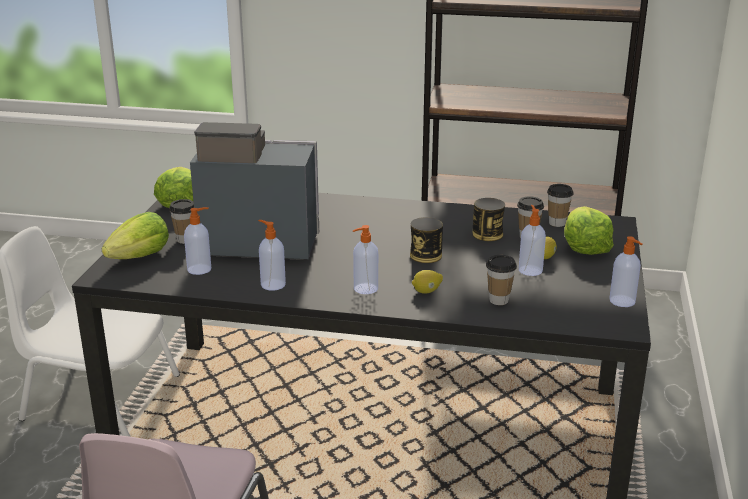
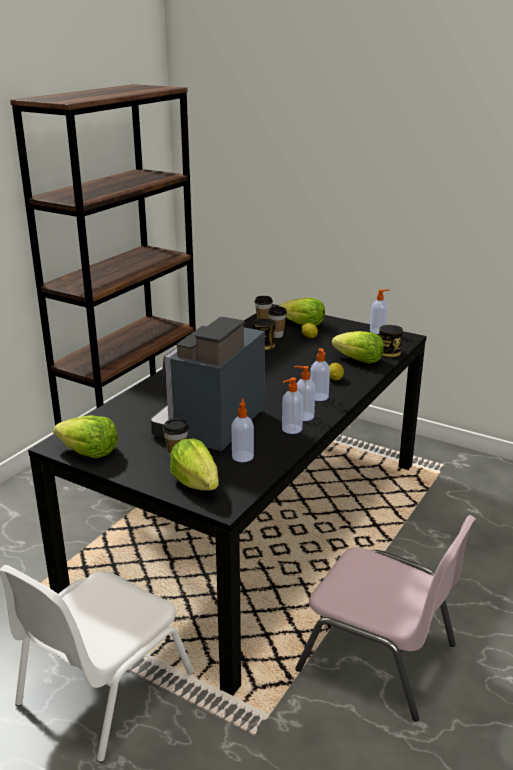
camera: 70 degrees left, 0 degrees up
(425, 255) = (281, 369): can -> can (389, 352)
(499, 300) = (359, 360): cup -> lettuce
(530, 270) = (324, 344): soap dispenser -> soap dispenser (303, 416)

